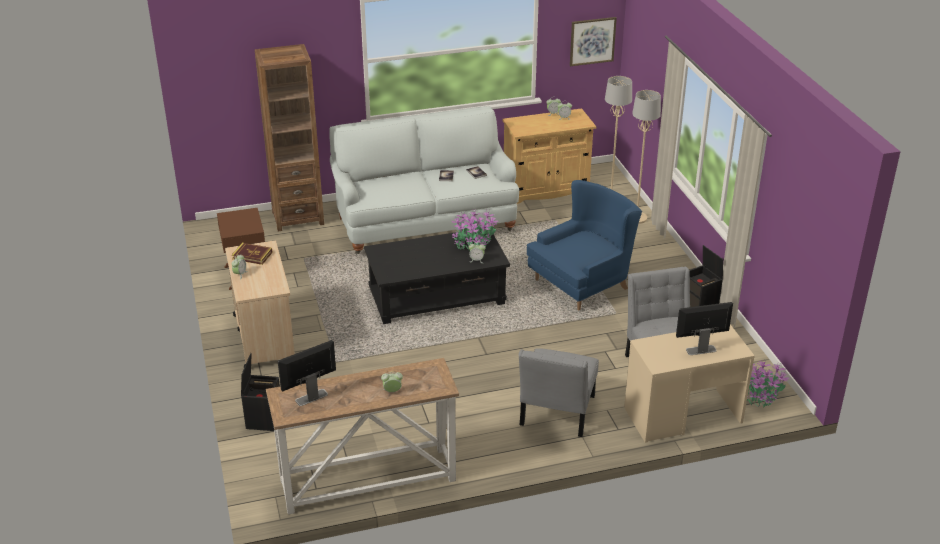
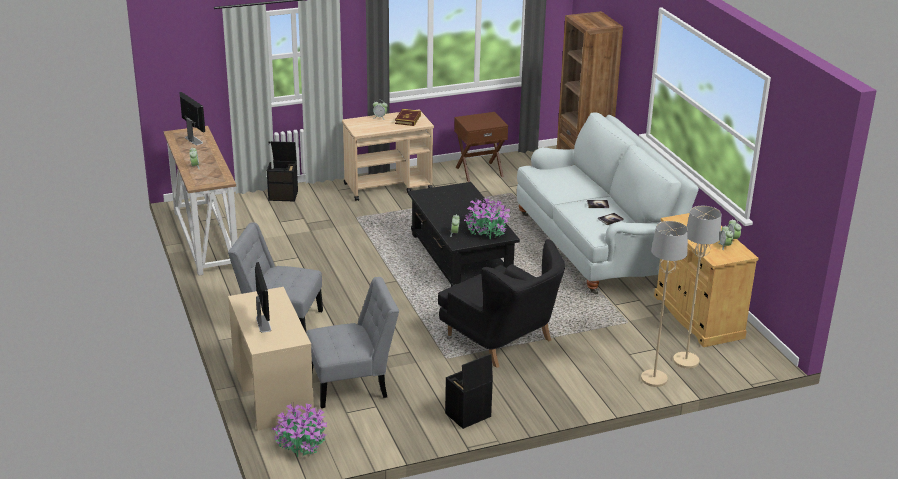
camera: 85 degrees right, 5 degrees down
(583, 283) = (501, 339): blue armchair -> black armchair
(592, 41) = (799, 189): picture -> none

